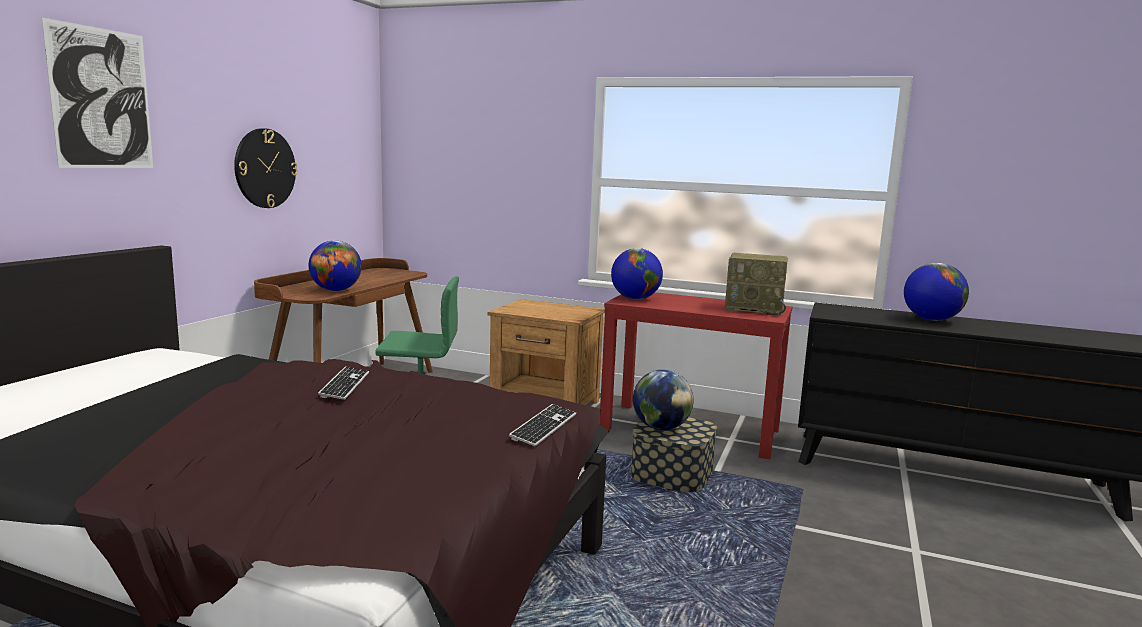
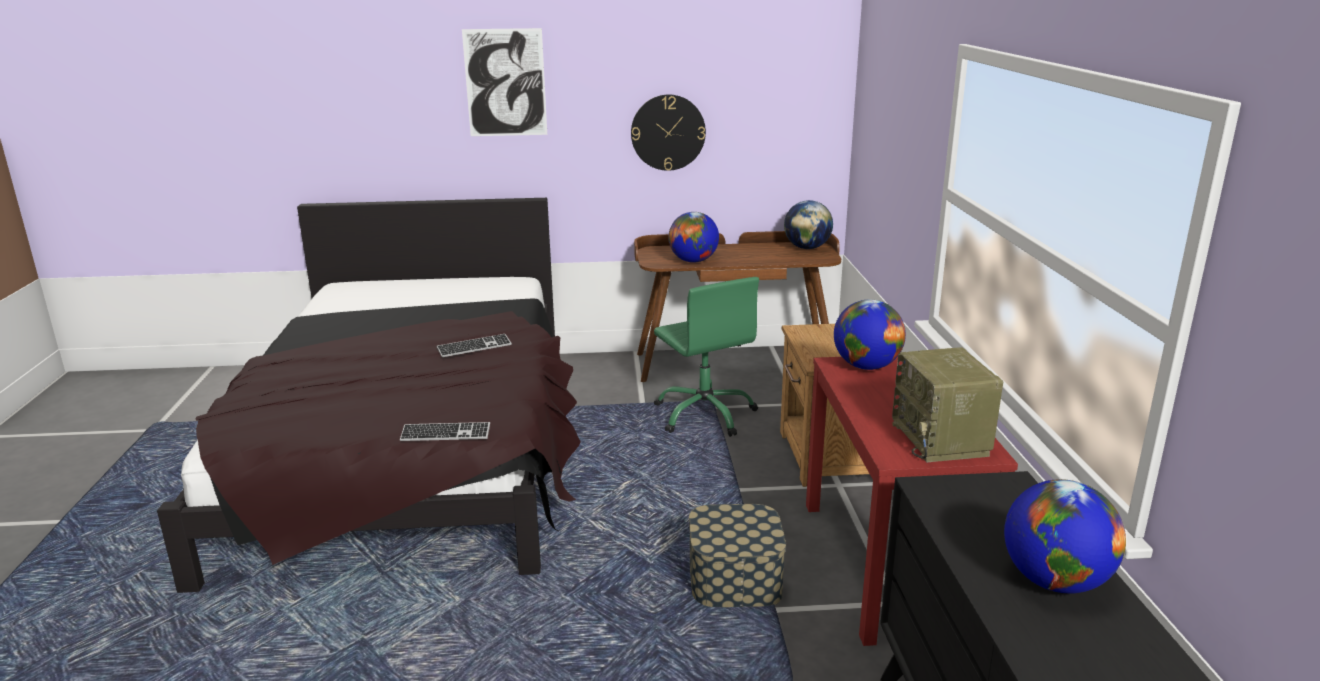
camera: 65 degrees right, 10 degrees up
(661, 428) = (725, 520): globe -> globe (807, 248)

